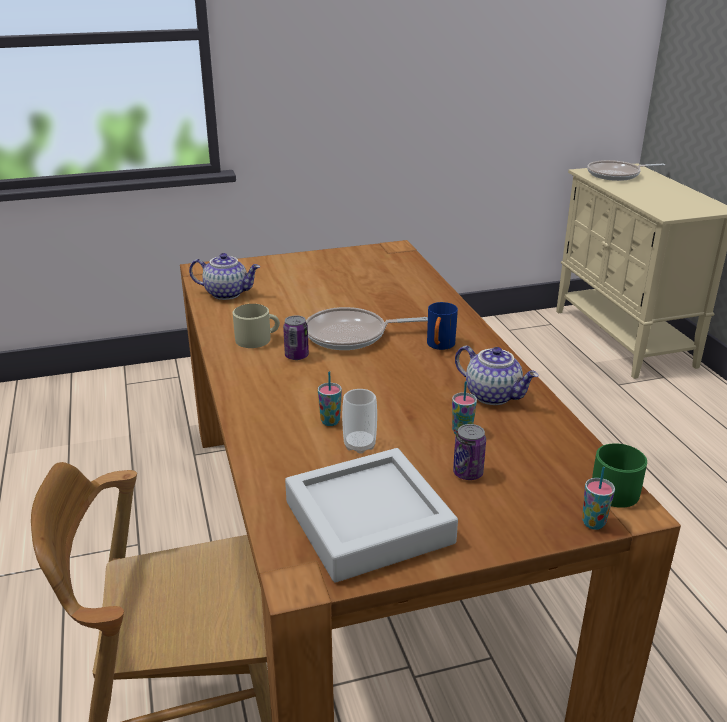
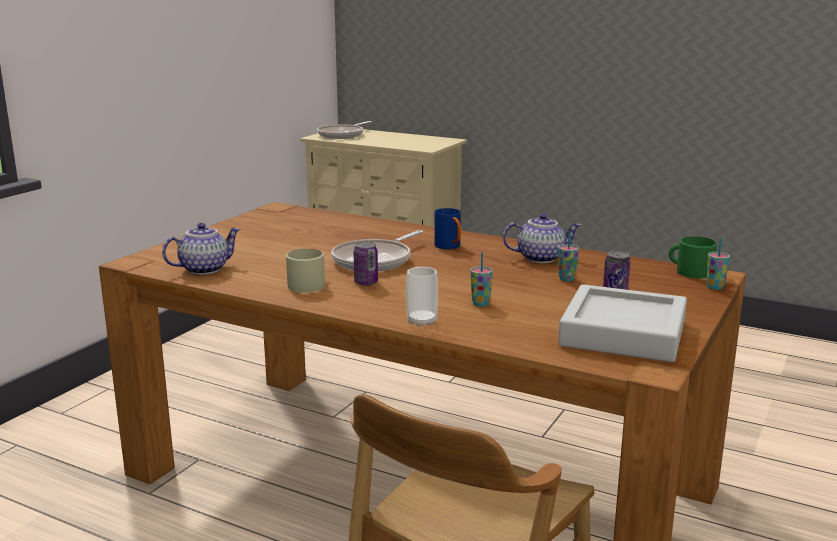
camera: 45 degrees left, 10 degrees down
(359, 445) = (528, 306): cup -> cup (422, 322)

